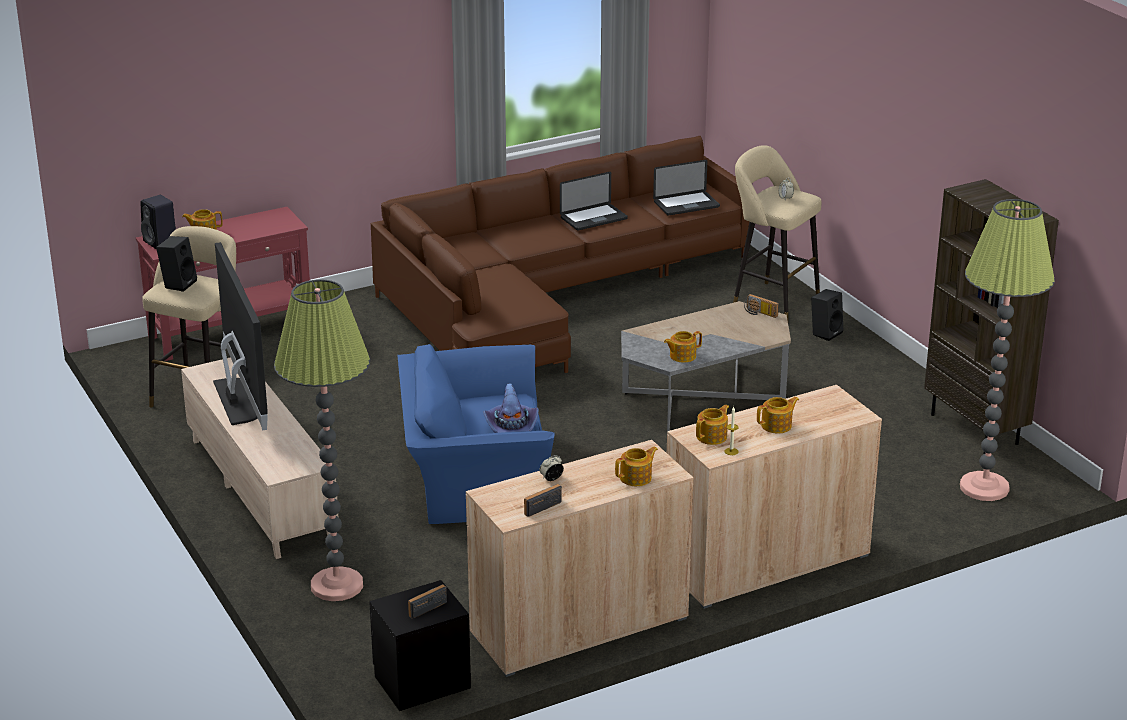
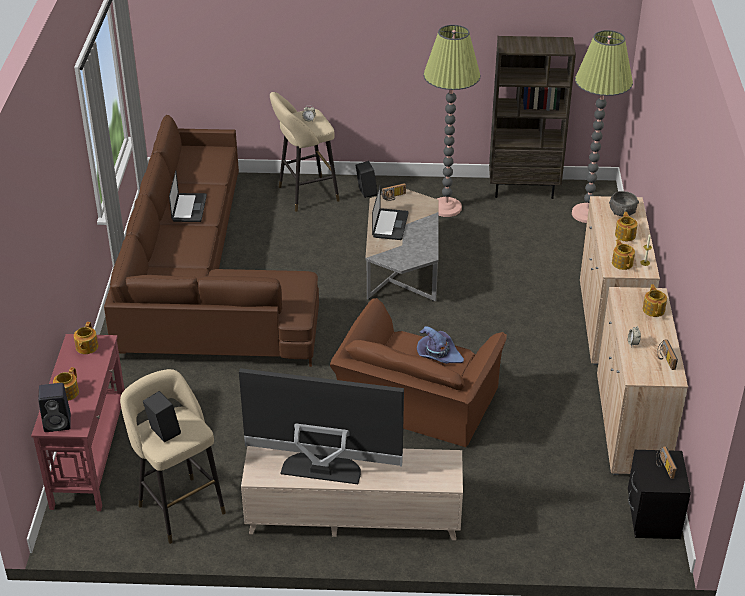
camera: 60 degrees left, 10 degrees up
(337, 585) = (512, 519): floor lamp -> floor lamp (446, 208)
(474, 474) = (416, 403): blue armchair -> brown armchair
(682, 356) = (422, 247): teapot -> teapot (86, 347)
(686, 205) = (212, 165): laptop -> laptop (390, 225)
(826, 413) = (622, 212): none -> grey bowl

